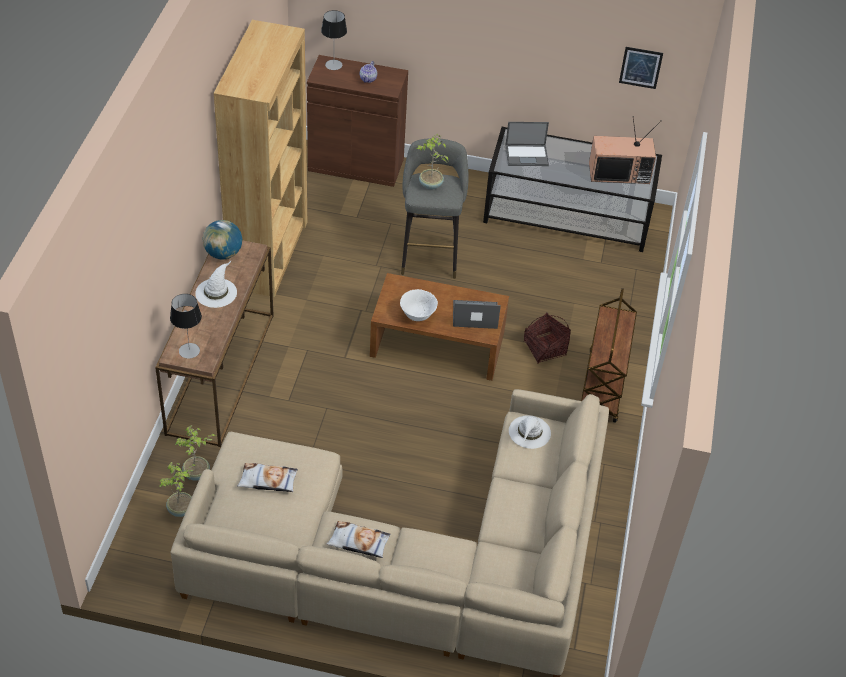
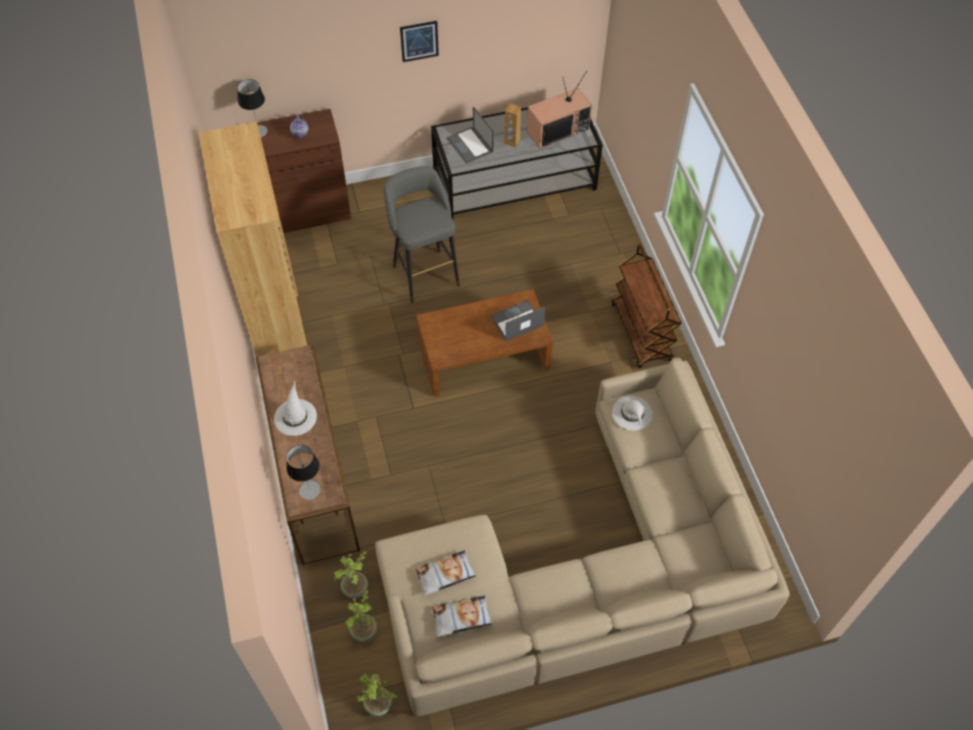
camera: 25 degrees left, 10 degrees up
(223, 254) = (275, 373): globe -> none
(358, 542) = (559, 593): pillow -> pillow (461, 618)
(417, 315) = (468, 344): white bowl -> none
(430, 185) = (416, 216): potted plant -> potted plant (378, 705)
(527, 155) = (470, 145): laptop -> laptop turned 90 degrees clockwise
(544, 348) = (573, 318): basket -> none
(568, 166) = (512, 142): none -> brown speaker
(640, 67) = (550, 28): picture -> picture (419, 41)

